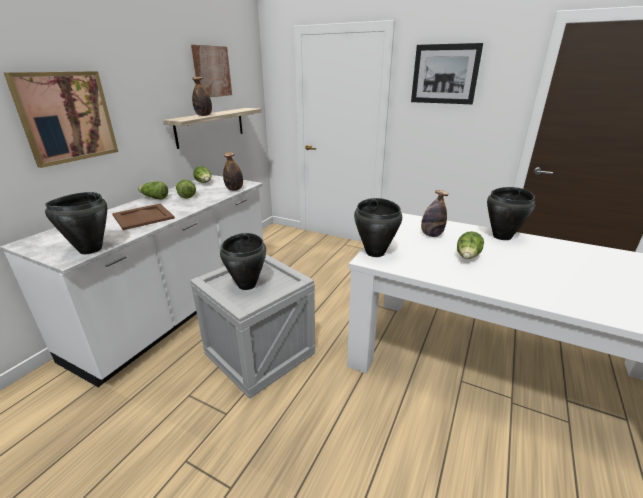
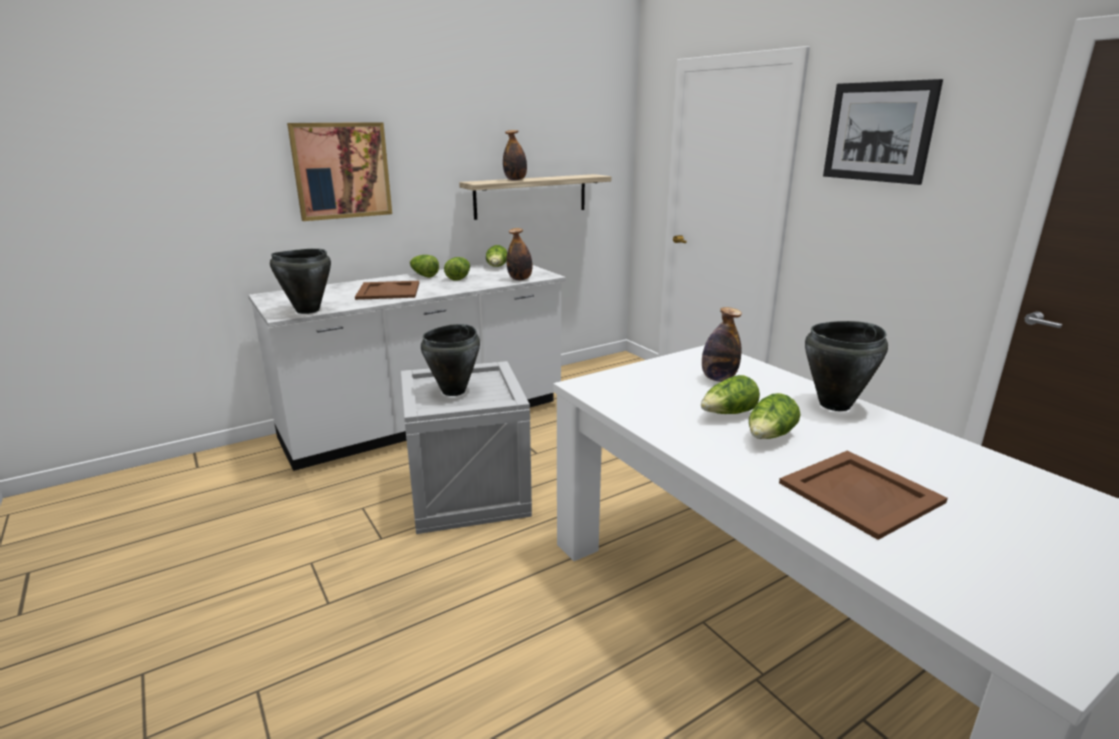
camera: 30 degrees right, 5 degrees down
(211, 71) = (543, 124): picture -> none
(375, 252) = (603, 380): black cooking pot -> none
(505, 265) = (770, 437): none -> lettuce
(586, 287) = (860, 493): none -> brown tray

